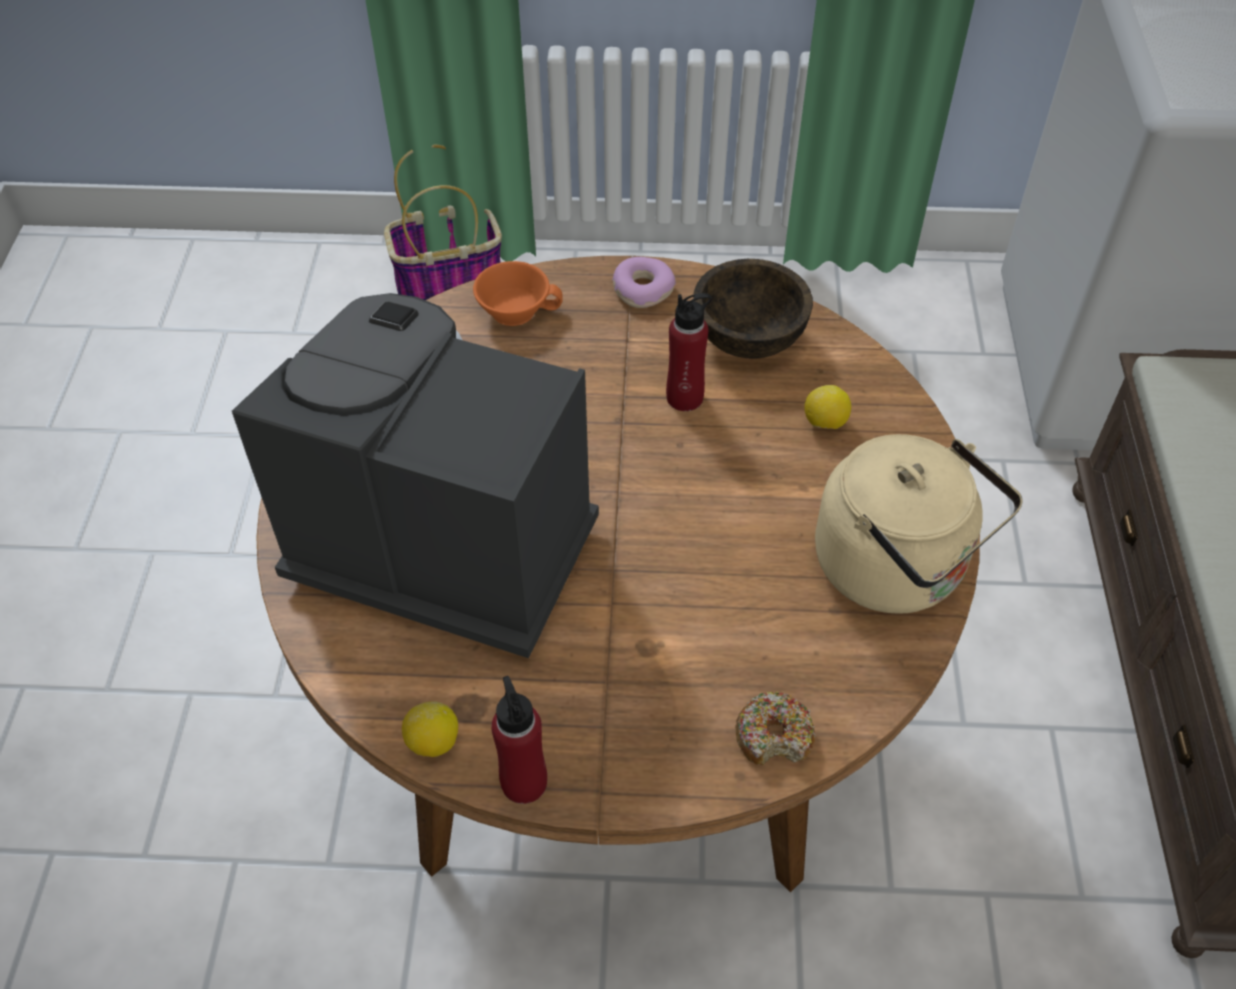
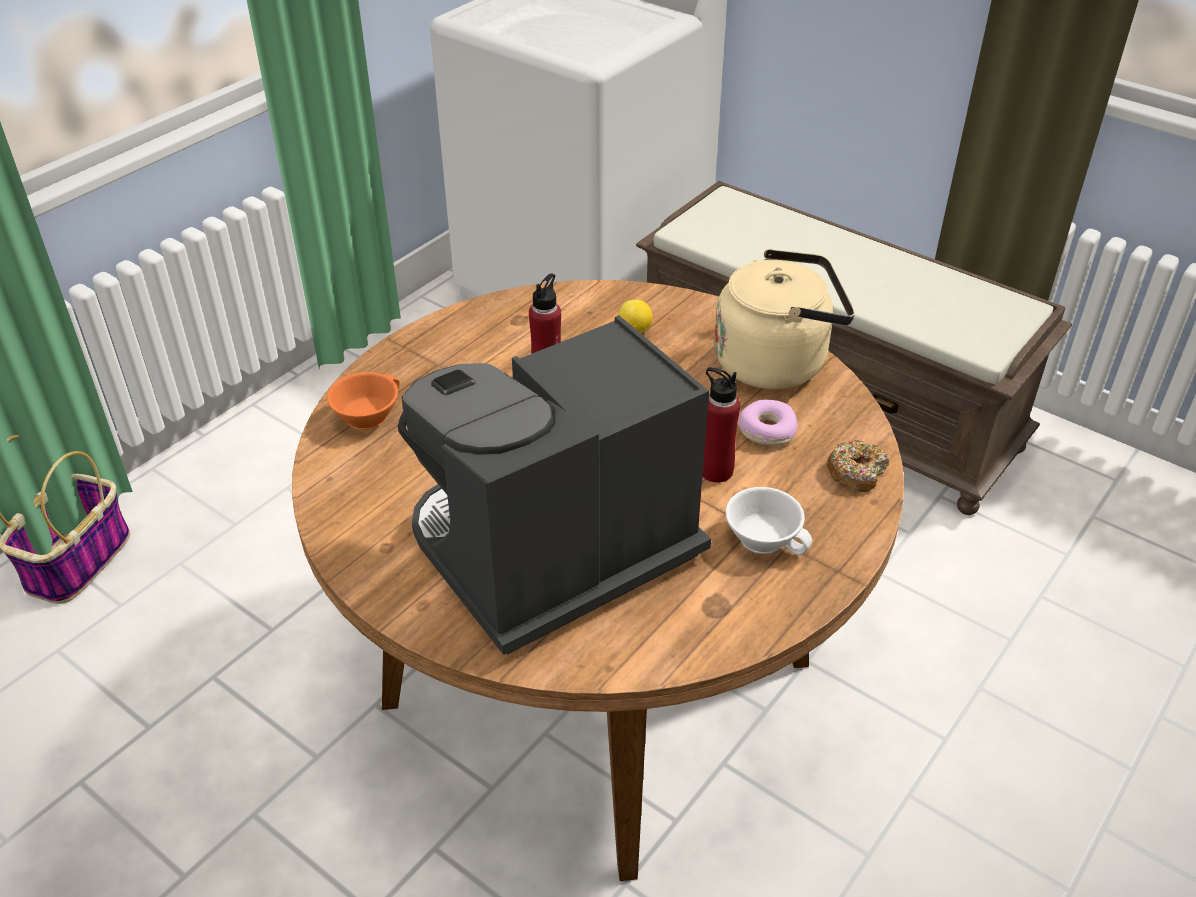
camera: 55 degrees left, 10 degrees down
(433, 742) = (730, 638): lemon -> none
(524, 782) = (801, 605): red bottle -> red bottle (716, 471)
(600, 700) = (765, 537): none -> white cup
(643, 290) = (425, 348): donut -> donut (766, 430)
(749, 337) = (526, 325): brown bowl -> none

